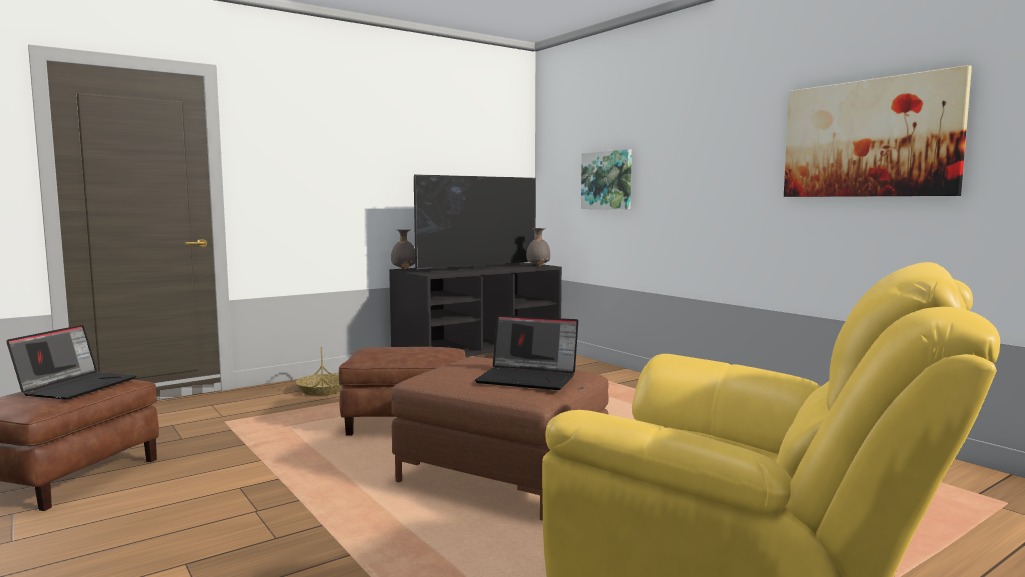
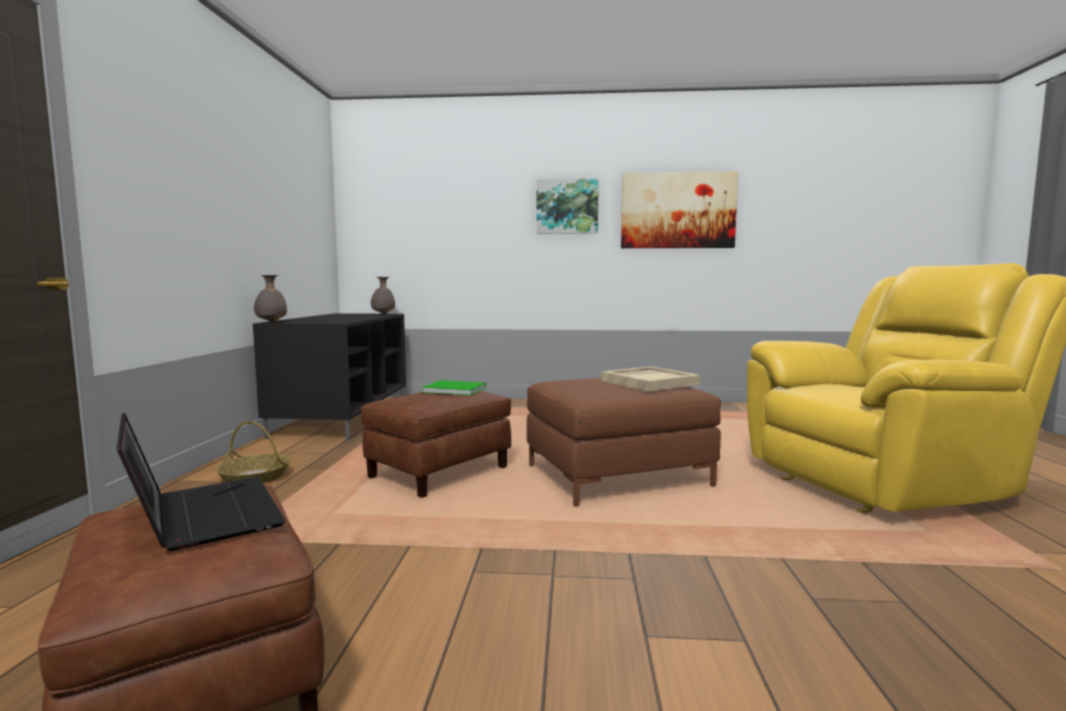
camera: 50 degrees left, 0 degrees up
(433, 349) = (453, 389): none -> green book
(478, 268) = (341, 317): television -> none
(529, 378) = (649, 382): laptop -> beige tray
(607, 180) = (441, 233): picture -> picture (567, 206)

